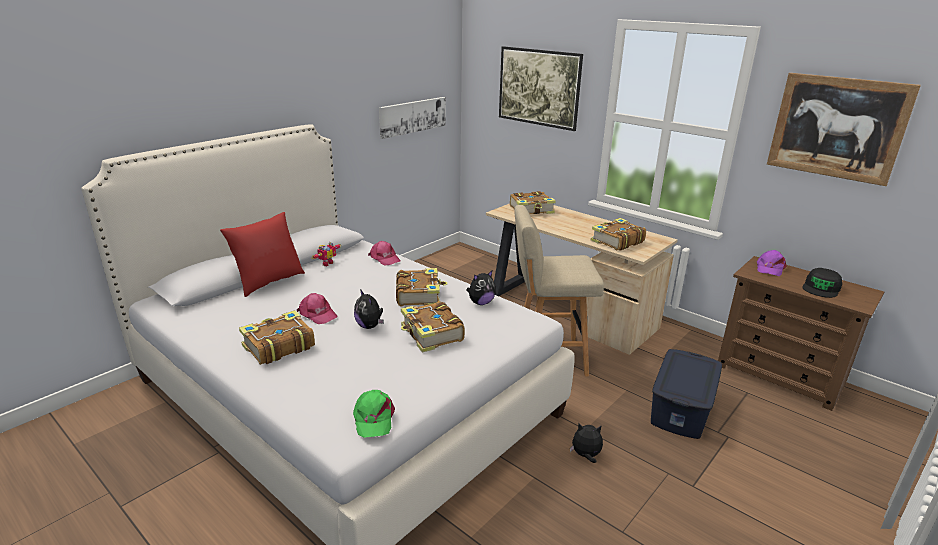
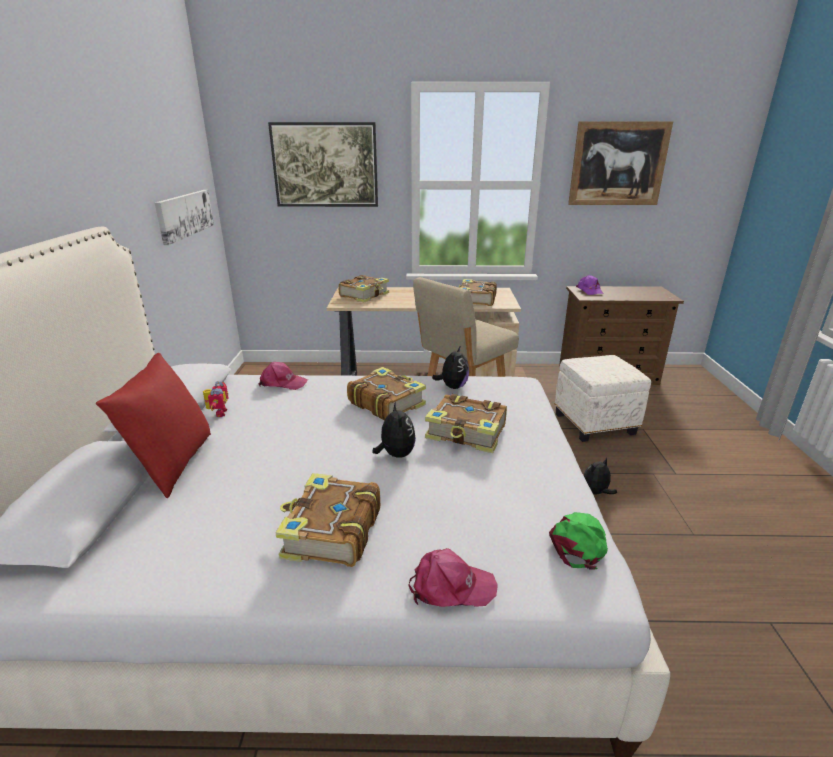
camera: 40 degrees left, 0 degrees up
(317, 314) = (312, 470): pink cap -> pink cap (450, 587)
(370, 326) = (395, 454): plush toy -> plush toy turned 120 degrees counterclockwise
(373, 418) = (579, 542): green cap -> green cap turned 105 degrees counterclockwise
(682, 408) = (595, 423): blue storage box -> white ottoman
(821, 288) = (635, 294): black cap -> none

